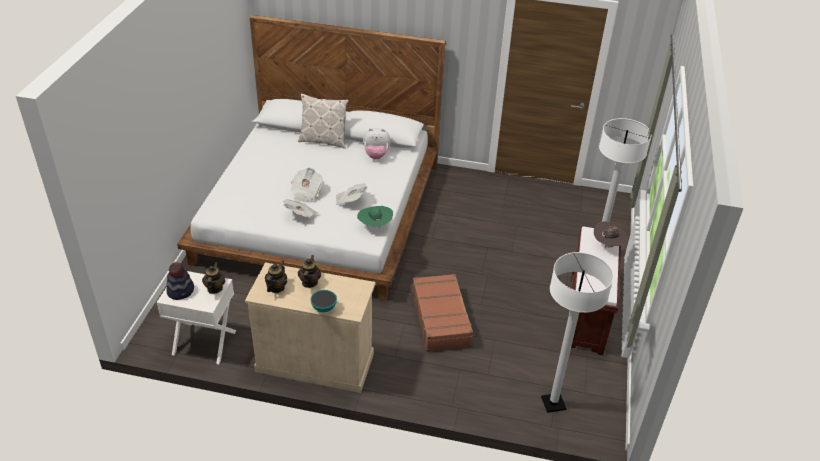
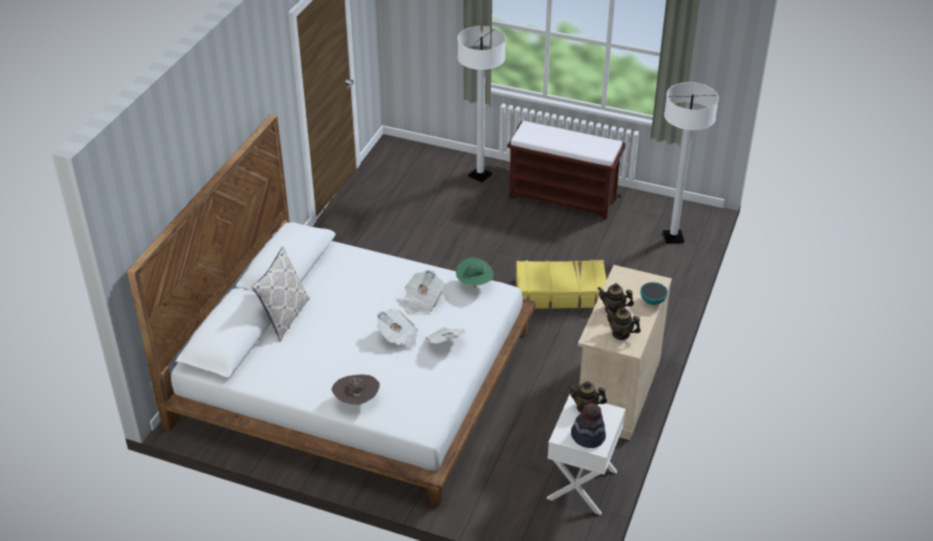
camera: 80 degrees left, 0 degrees up
(376, 155) = (333, 273): plush toy -> none
(441, 319) = (560, 292): brown suitcase -> yellow suitcase
(608, 245) = (542, 130): brown hat -> brown hat (356, 400)

